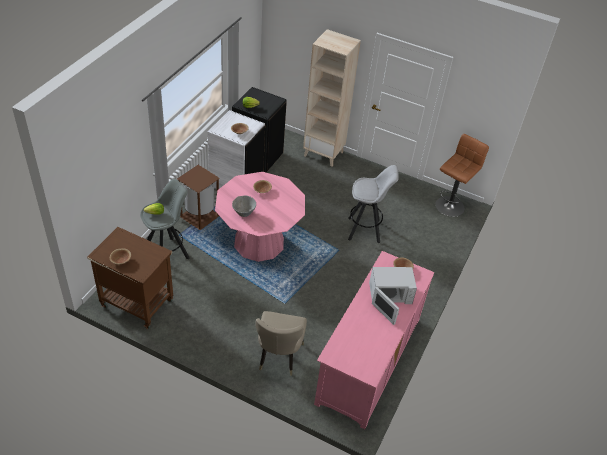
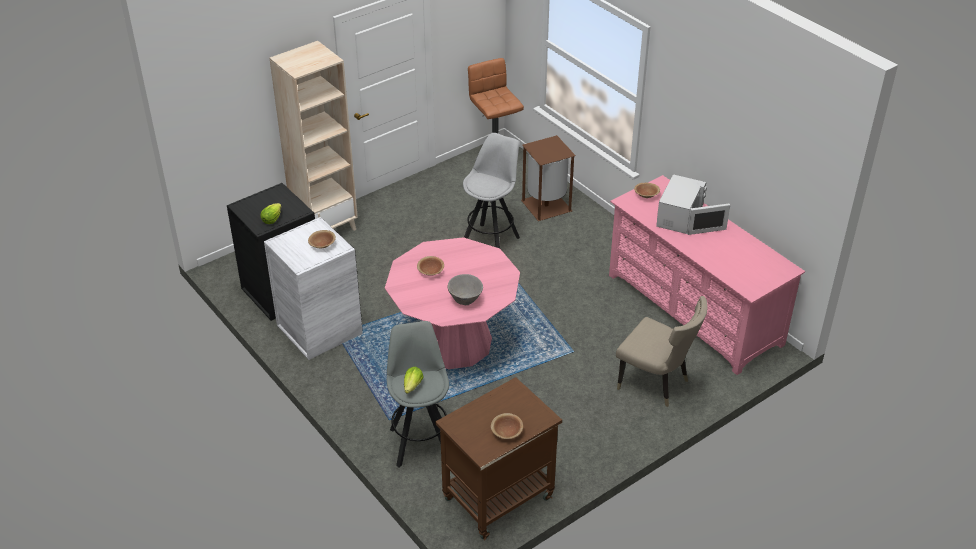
camera: 60 degrees left, 5 degrees down
(199, 216) = (364, 388): brown trash can -> brown trash can (546, 206)

